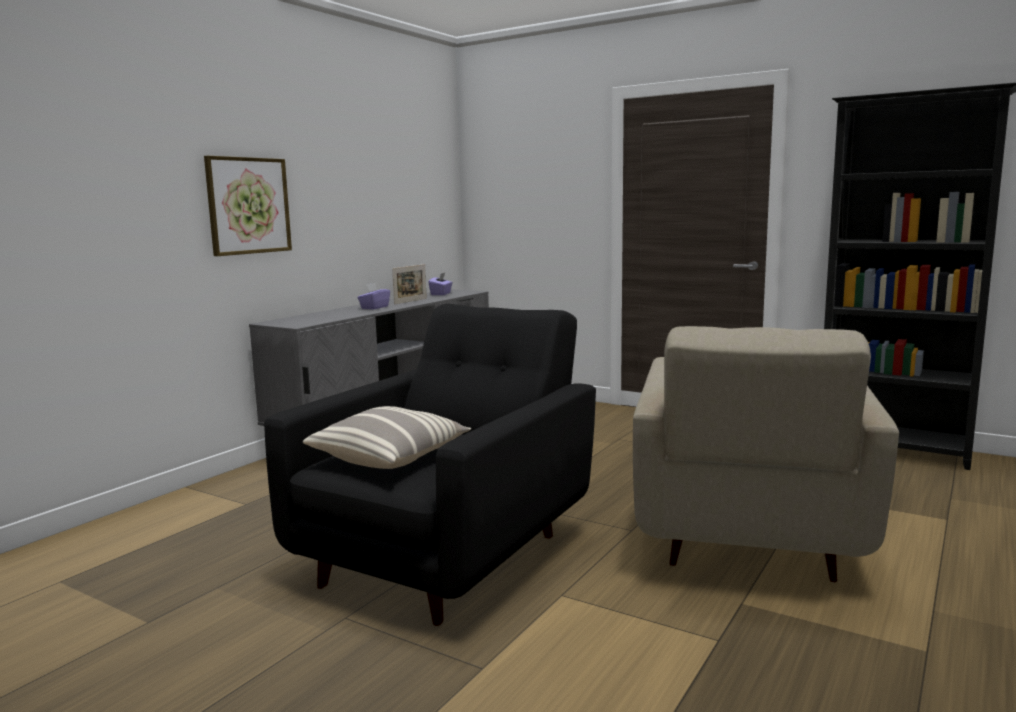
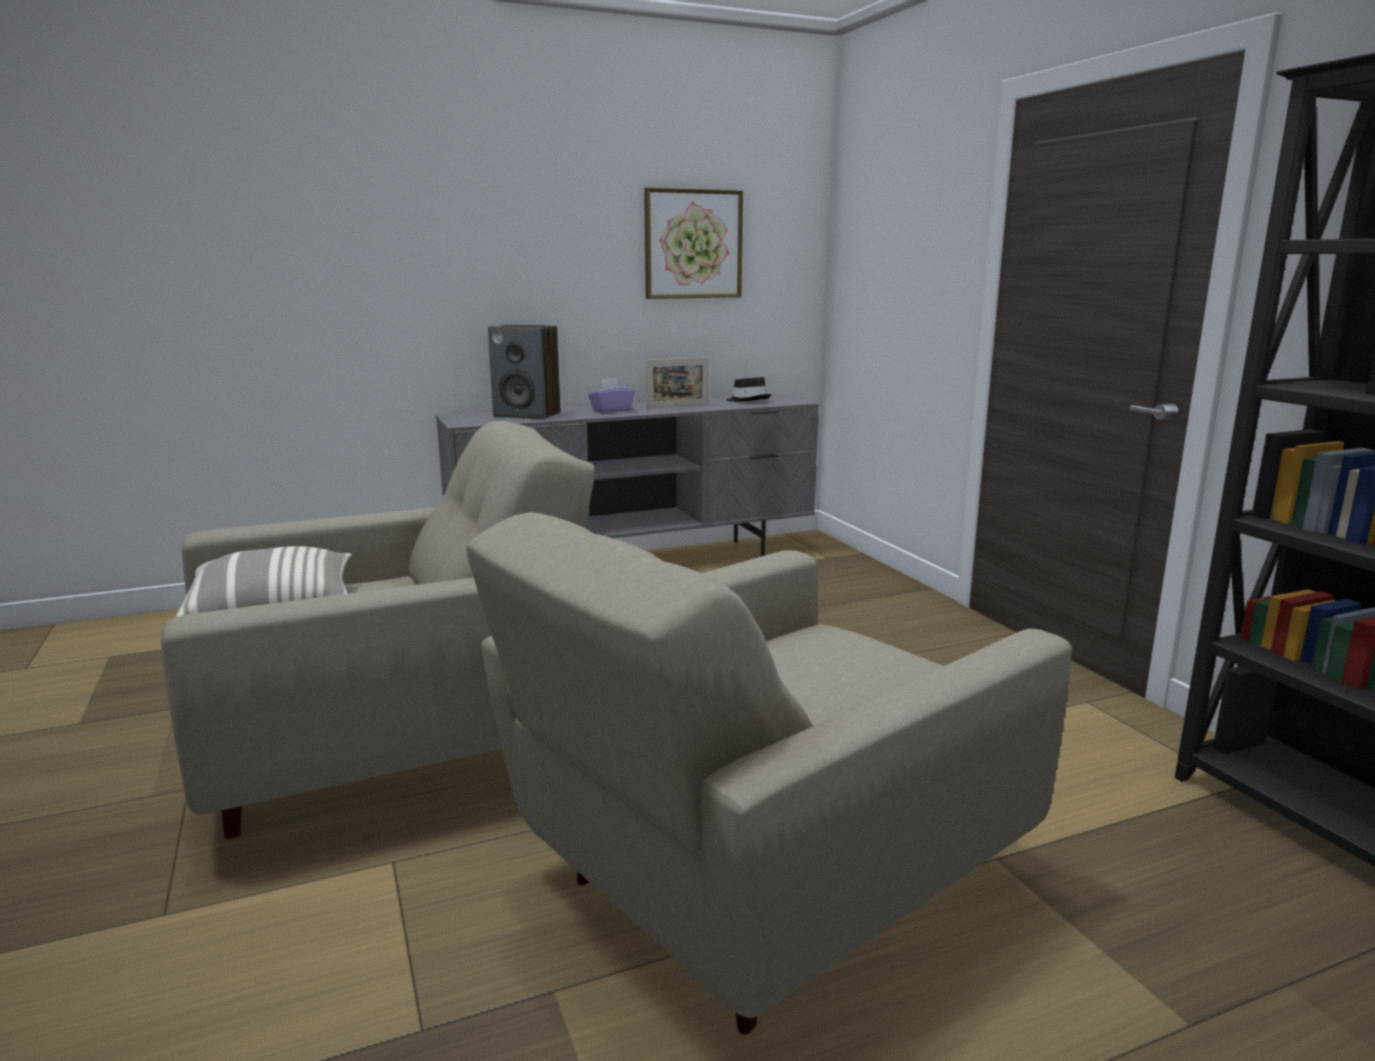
camera: 35 degrees right, 5 degrees up
(248, 205) = (443, 271): picture -> picture (693, 244)
(325, 316) = (528, 415): none -> speaker
(441, 294) = (748, 400): purple tissue box -> black hat
(450, 553) = (399, 752): black armchair -> beige armchair

